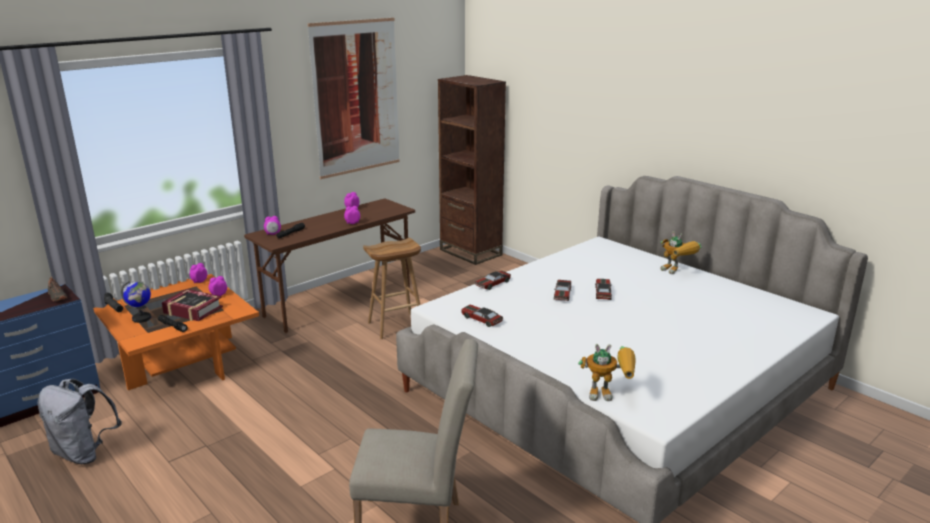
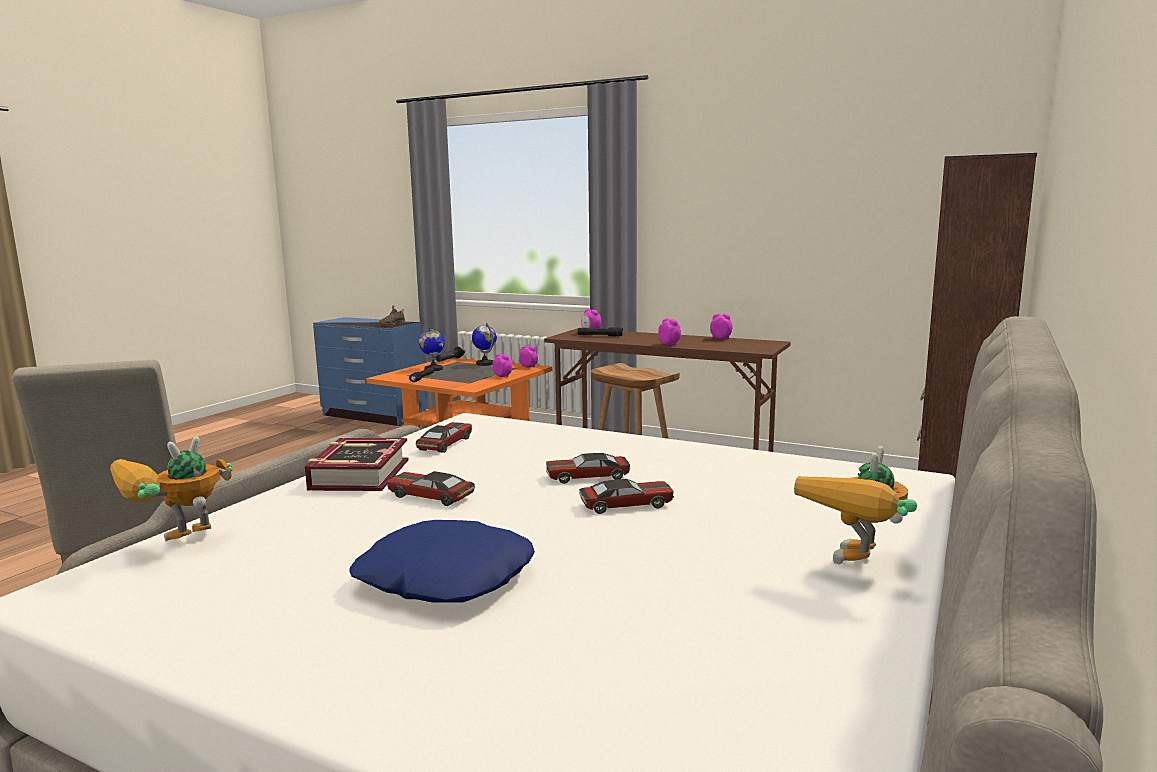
camera: 70 degrees right, 10 degrees down
(84, 453) = (300, 445): grey backpack -> none
(156, 295) = (485, 363): none -> globe
(193, 310) = (461, 376): book -> book (359, 475)
(356, 98) = (784, 182): picture -> none
(492, 284) = (585, 434): toy car -> toy car (430, 496)
(609, 394) = (175, 546): toy robot -> toy robot turned 60 degrees clockwise
(665, 335) = (444, 578): none -> blue pillow

